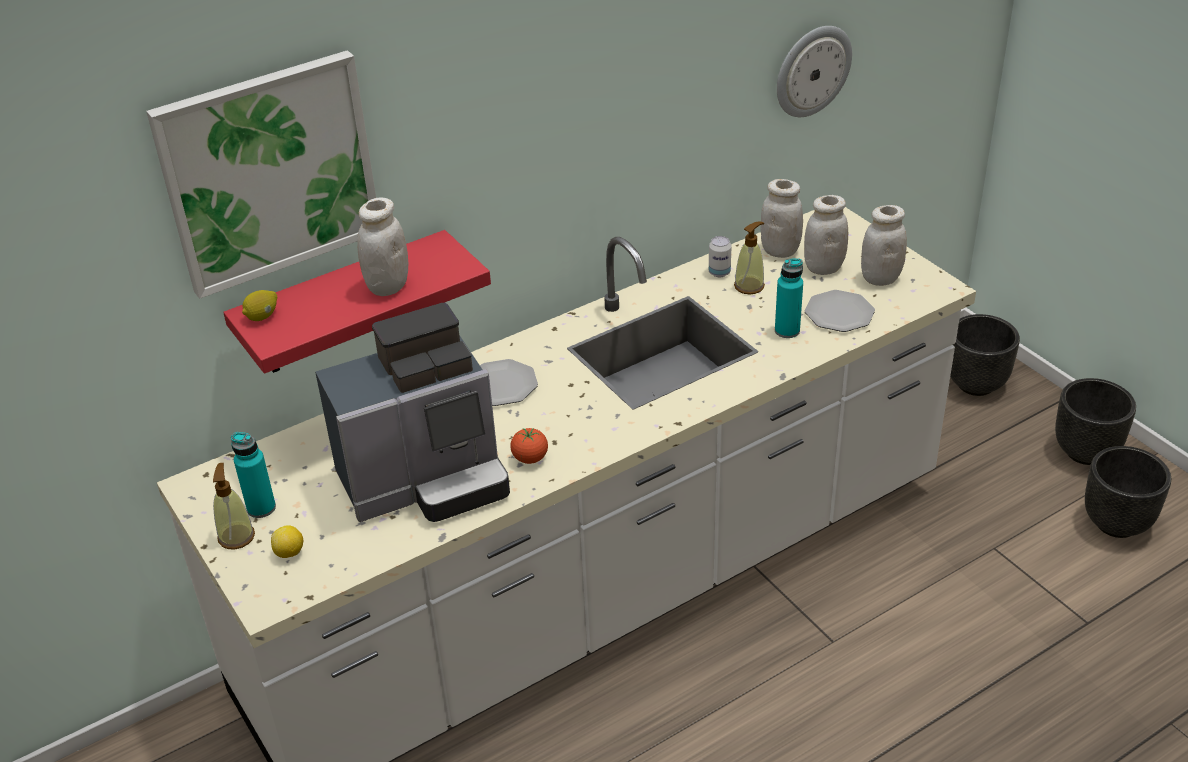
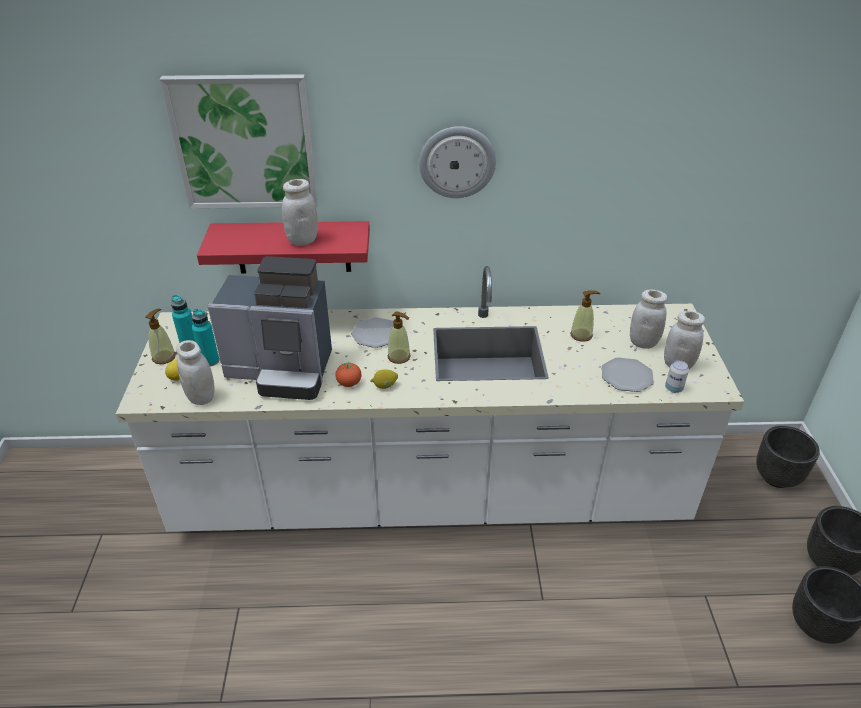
camera: 30 degrees right, 0 degrees up
(262, 316) = (224, 233): lemon -> lemon (385, 386)
(560, 400) = (399, 357): none -> soap dispenser
(719, 273) = (569, 319): can -> can (673, 388)
(780, 251) = (623, 321): white jar -> white jar (201, 397)
(787, 331) = (580, 373): turquoise bottle -> turquoise bottle (210, 361)
(812, 70) = (689, 199): wall clock -> wall clock (457, 162)

